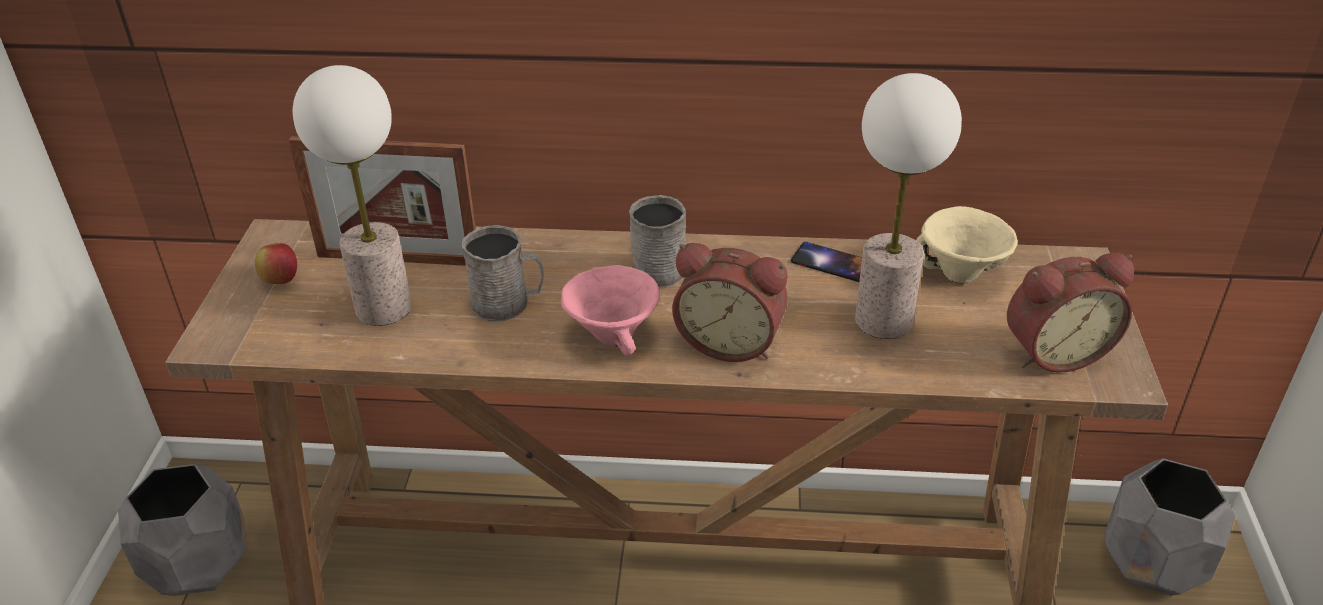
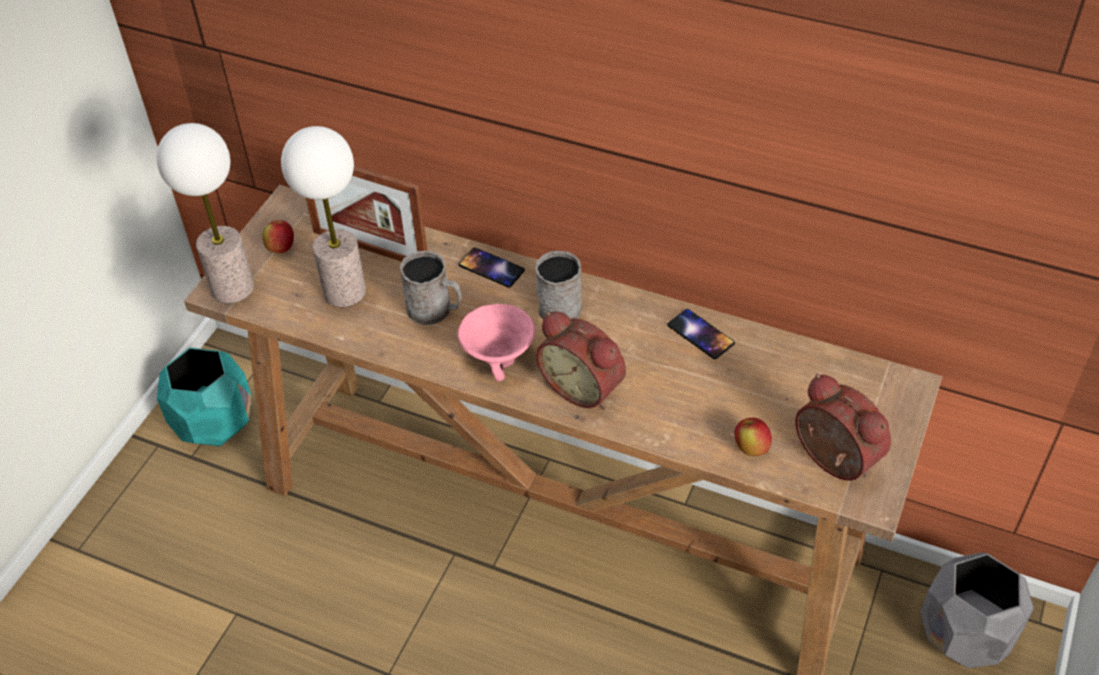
camera: 20 degrees right, 10 degrees up
(199, 564) = (215, 422): grey planter -> turquoise planter
(557, 249) = (491, 268): none -> phone
(883, 320) = (711, 398): table lamp -> table lamp (232, 287)
(958, 359) = (751, 448): none -> apple
(959, 275) = (798, 371): beige bowl -> none
(1054, 351) = (832, 461): alarm clock -> alarm clock turned 135 degrees counterclockwise

